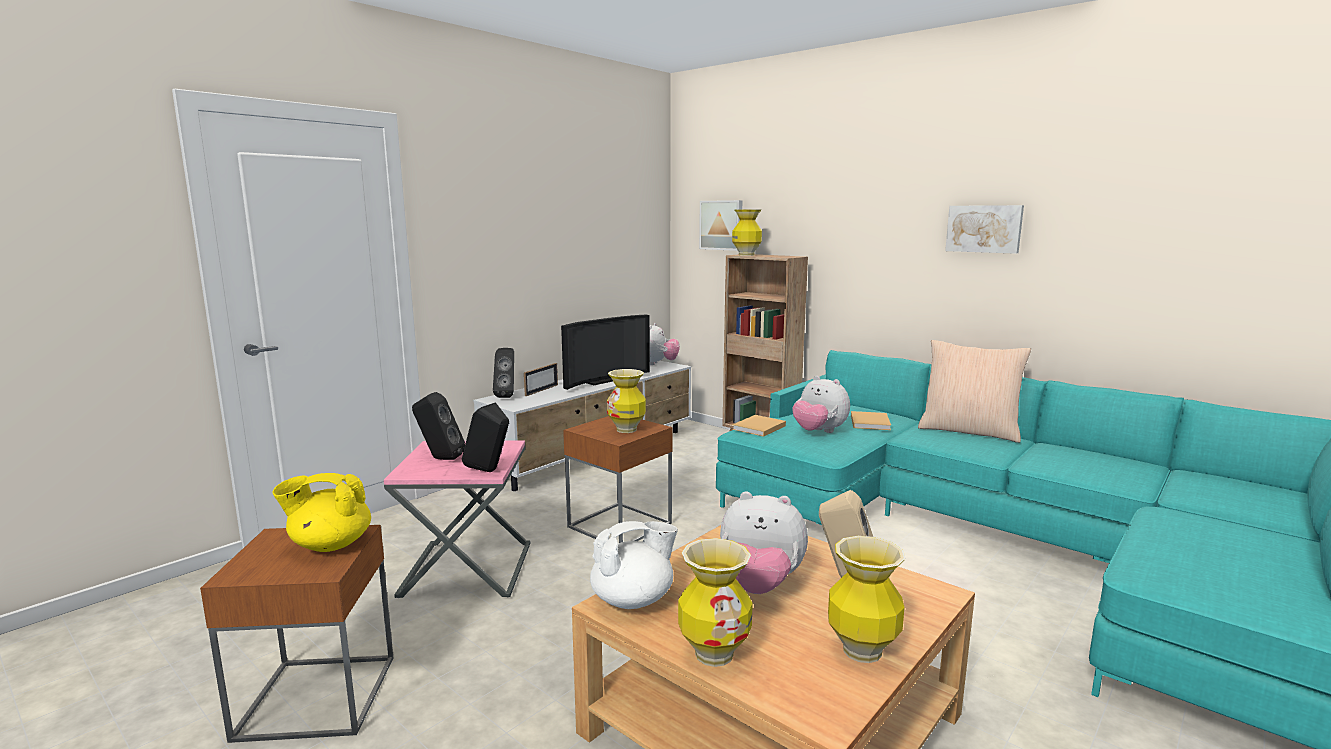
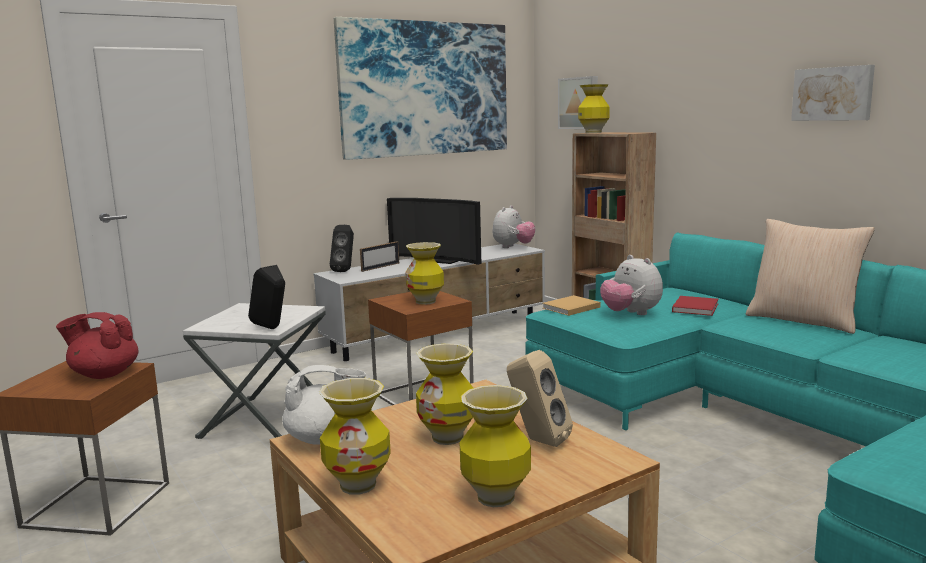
camera: 15 degrees right, 0 degrees up
(330, 545) = (104, 374): yellow teapot -> red teapot
(439, 459) = (240, 317): black speaker -> none
(467, 569) = (267, 421): pink side table -> white side table
(578, 207) = (425, 89): none -> picture
(599, 381) = (441, 261): television -> television turned 60 degrees clockwise
(760, 585) = (448, 438): plush toy -> vase
(870, 422) = (695, 307): beige book -> red book

